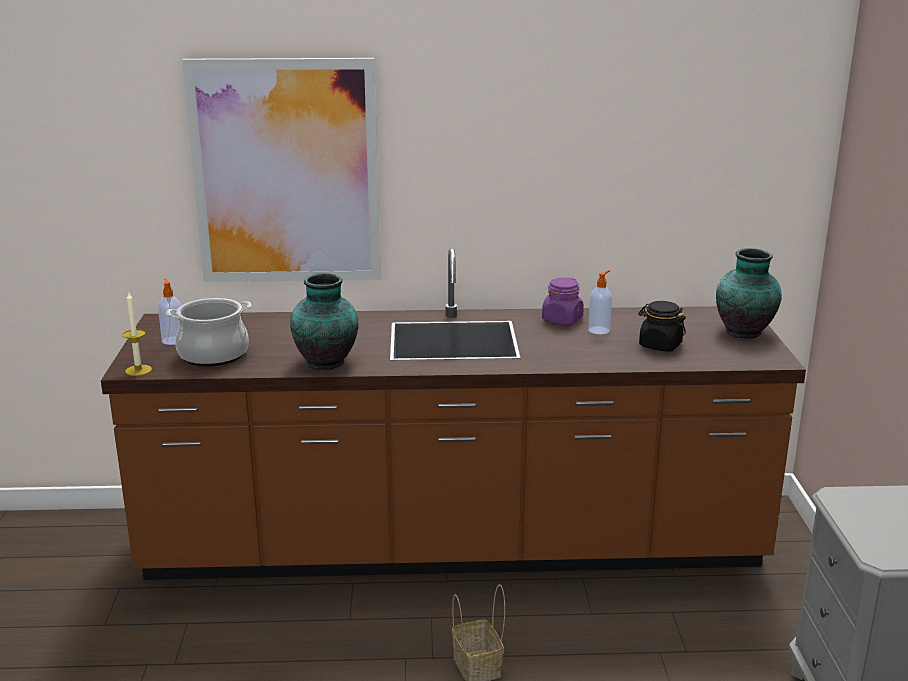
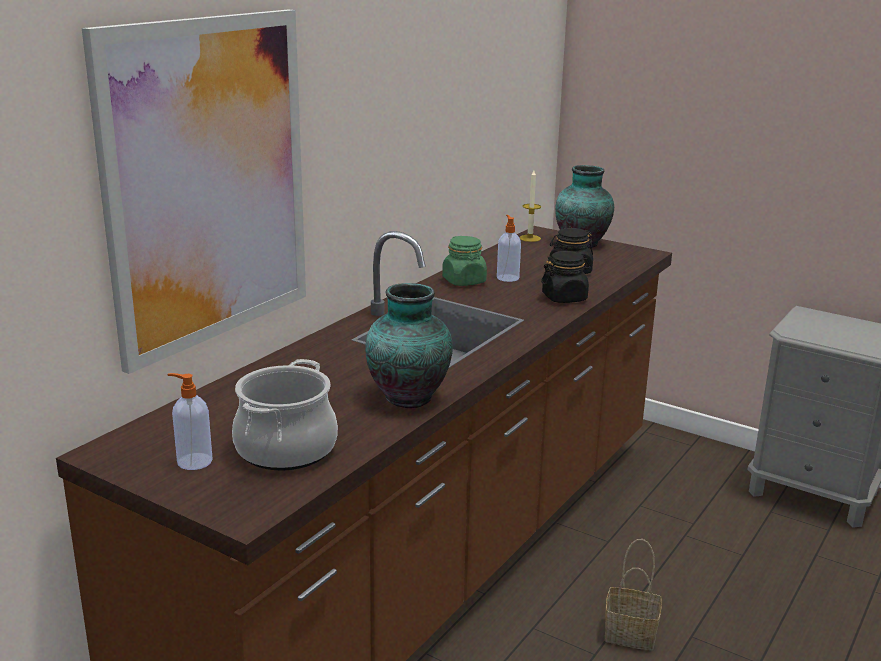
camera: 55 degrees left, 0 degrees up
(138, 370) = (257, 509): candle -> candle (530, 238)
(562, 320) = (464, 281): purple jar -> green jar
(593, 358) = (564, 298): none -> black jar

